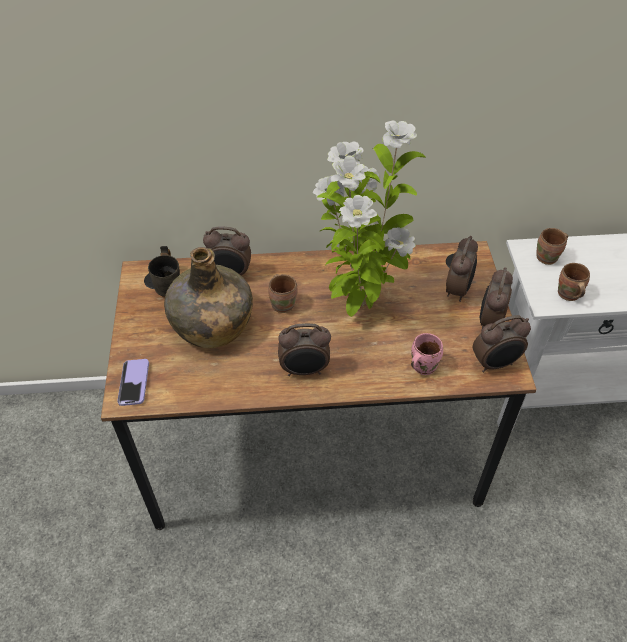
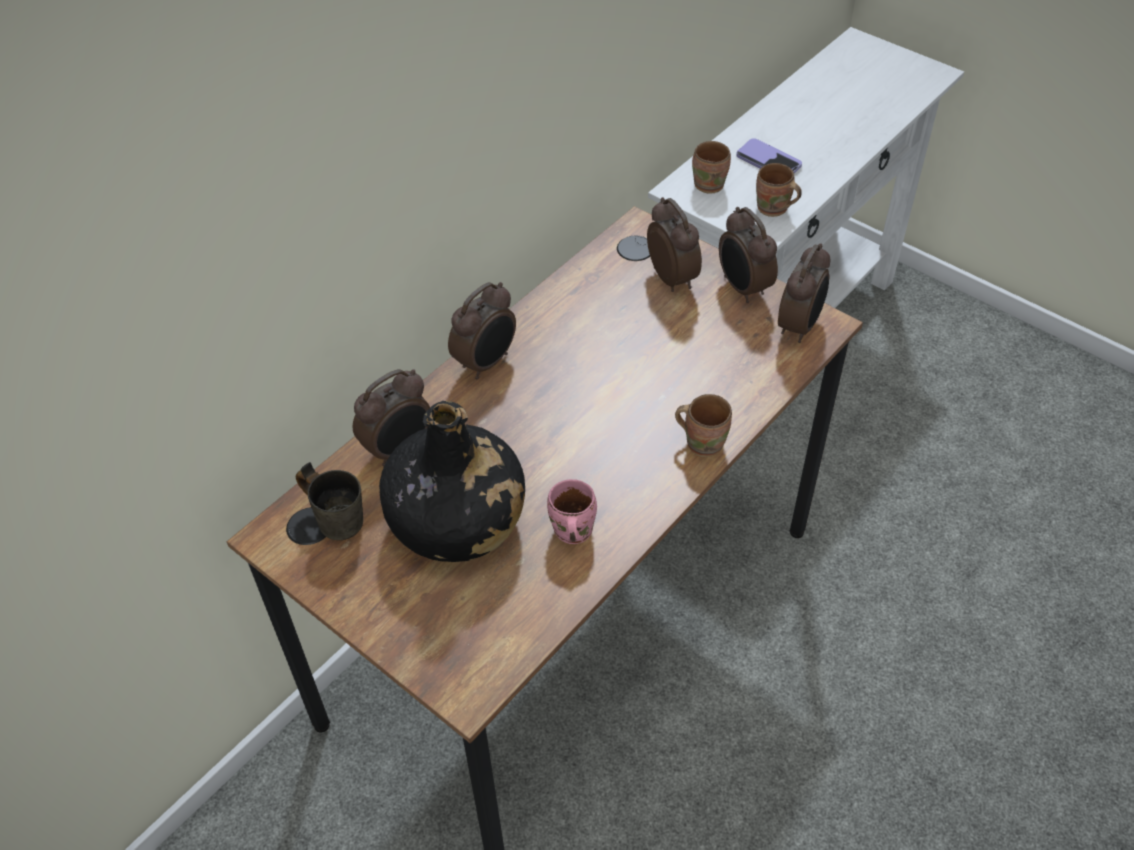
camera: 45 degrees left, 0 degrees up
(134, 383) = (454, 664): phone -> phone (768, 161)
(211, 324) = (456, 521): green bottle -> black bottle
(284, 304) = (510, 432): brown mug -> brown mug (703, 441)
(304, 370) = (630, 484): alarm clock -> alarm clock (487, 362)
(360, 305) = (595, 368): potted plant -> none
(421, 366) = (738, 383): pink mug -> pink mug (570, 532)

